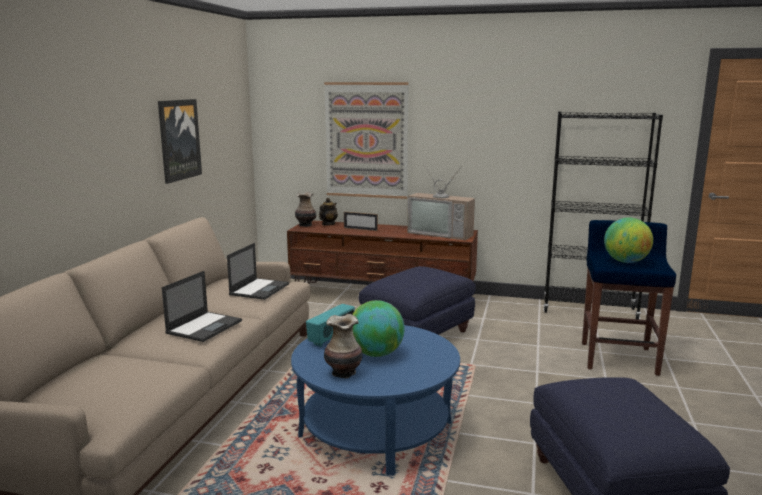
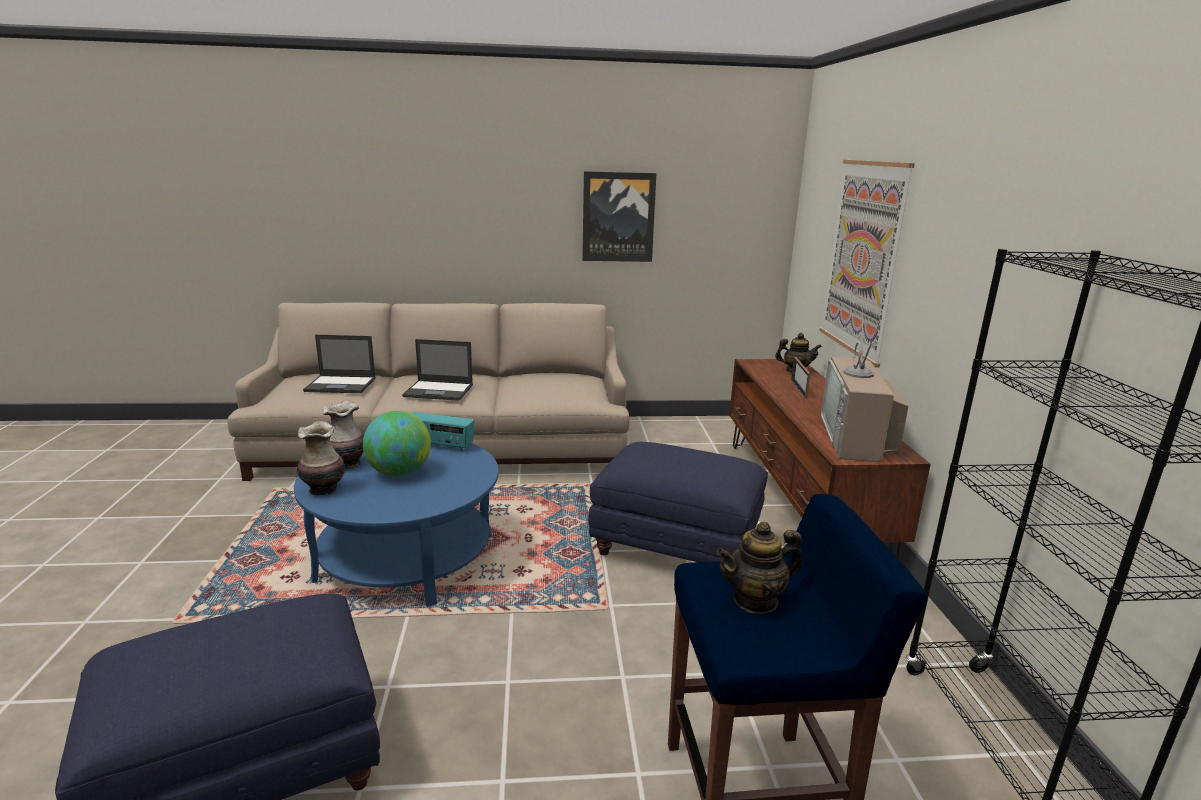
camera: 70 degrees right, 5 degrees up
(259, 289) = (558, 392): laptop -> laptop (341, 385)
(305, 225) = (773, 362): vase -> vase (324, 489)
(626, 262) = (755, 600): globe -> teapot

